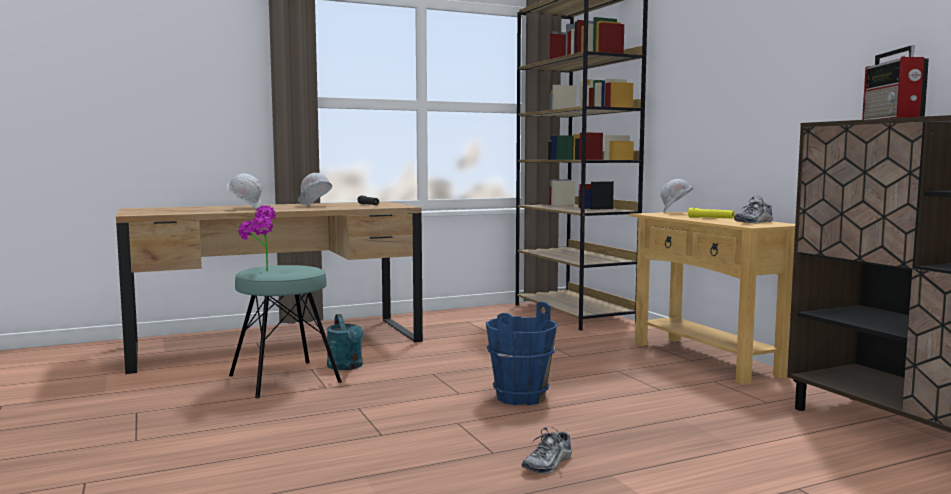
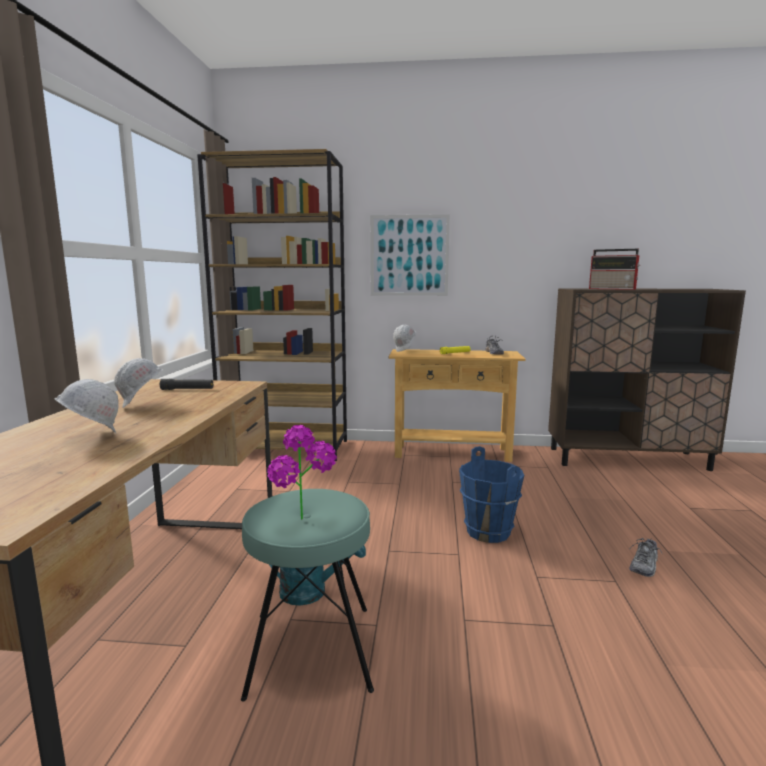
camera: 60 degrees left, 5 degrees up
(548, 464) = (644, 566): shoe -> shoe turned 60 degrees clockwise
(703, 90) = (409, 255): none -> picture

